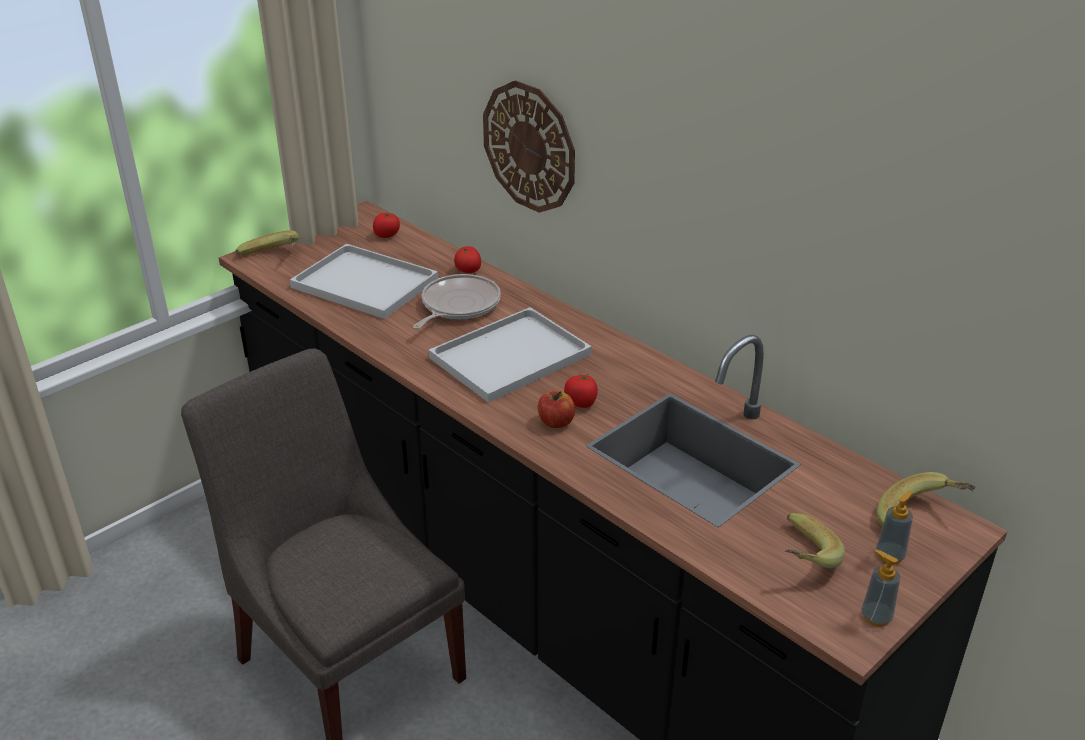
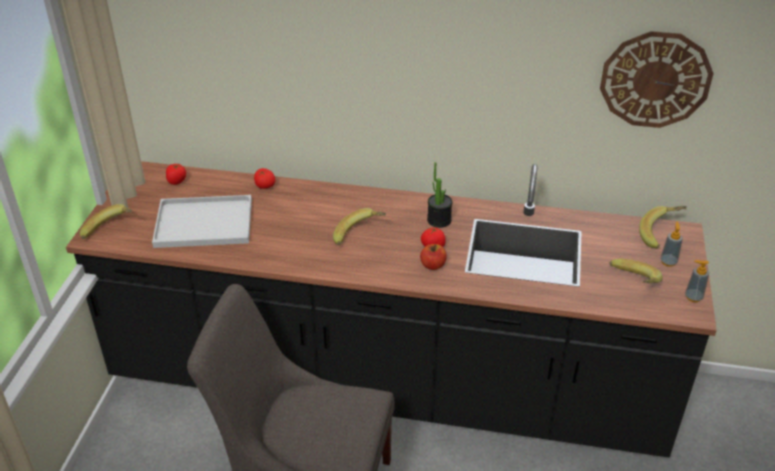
camera: 35 degrees left, 5 degrees up
(458, 306) = (287, 214): frying pan -> none
(509, 358) = (359, 236): white tray -> banana
(529, 147) = (305, 84): wall clock -> wall clock (655, 79)
(622, 377) = (439, 220): none -> potted plant

